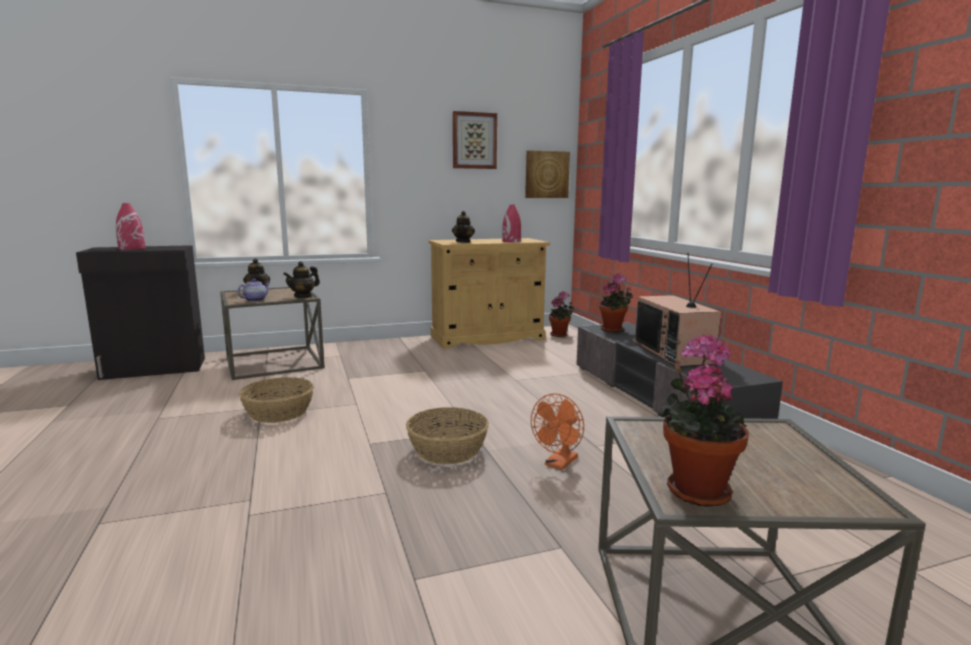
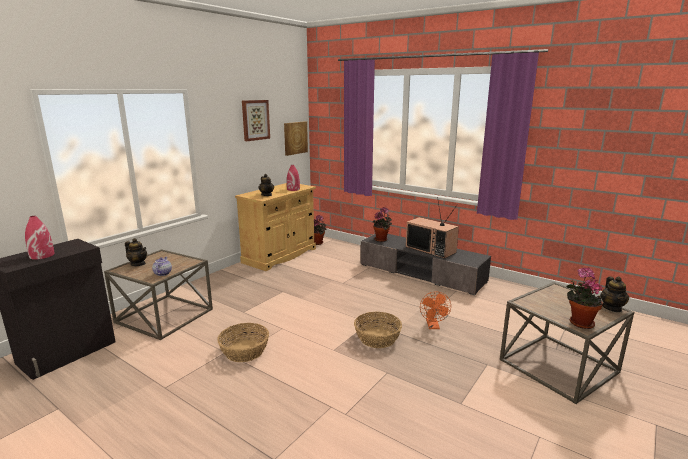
camera: 35 degrees left, 5 degrees up
(303, 296) = (190, 261): teapot -> teapot (612, 308)

